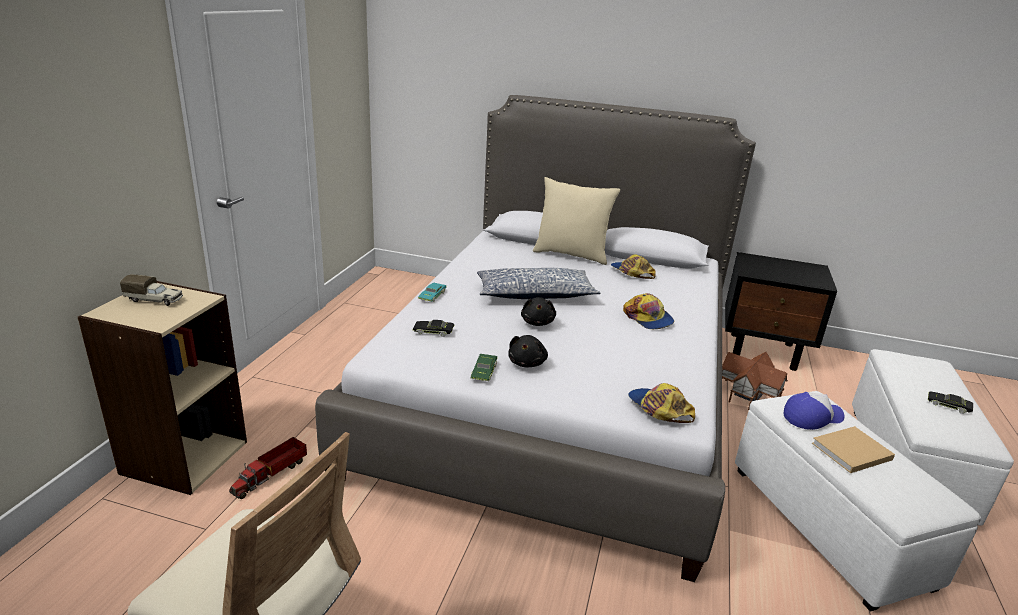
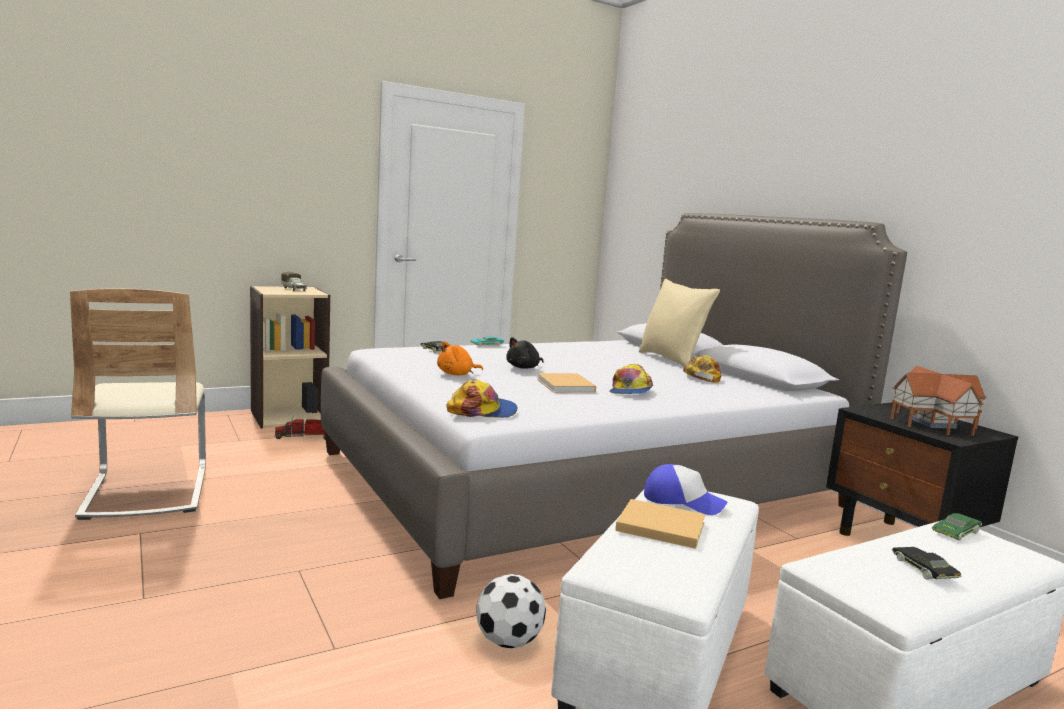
camera: 45 degrees right, 15 degrees down
(484, 371) = (415, 368): green toy car -> green toy car (955, 532)
(527, 363) = (457, 374): black plush toy -> orange plush toy
(534, 294) = (566, 361): pillow -> none
(612, 335) = (566, 386): none -> beige book
(659, 409) = (482, 411): cap -> cap turned 75 degrees clockwise
(748, 393) = (794, 555): toy house -> toy house (933, 423)
(775, 582) = (508, 641): none -> football

